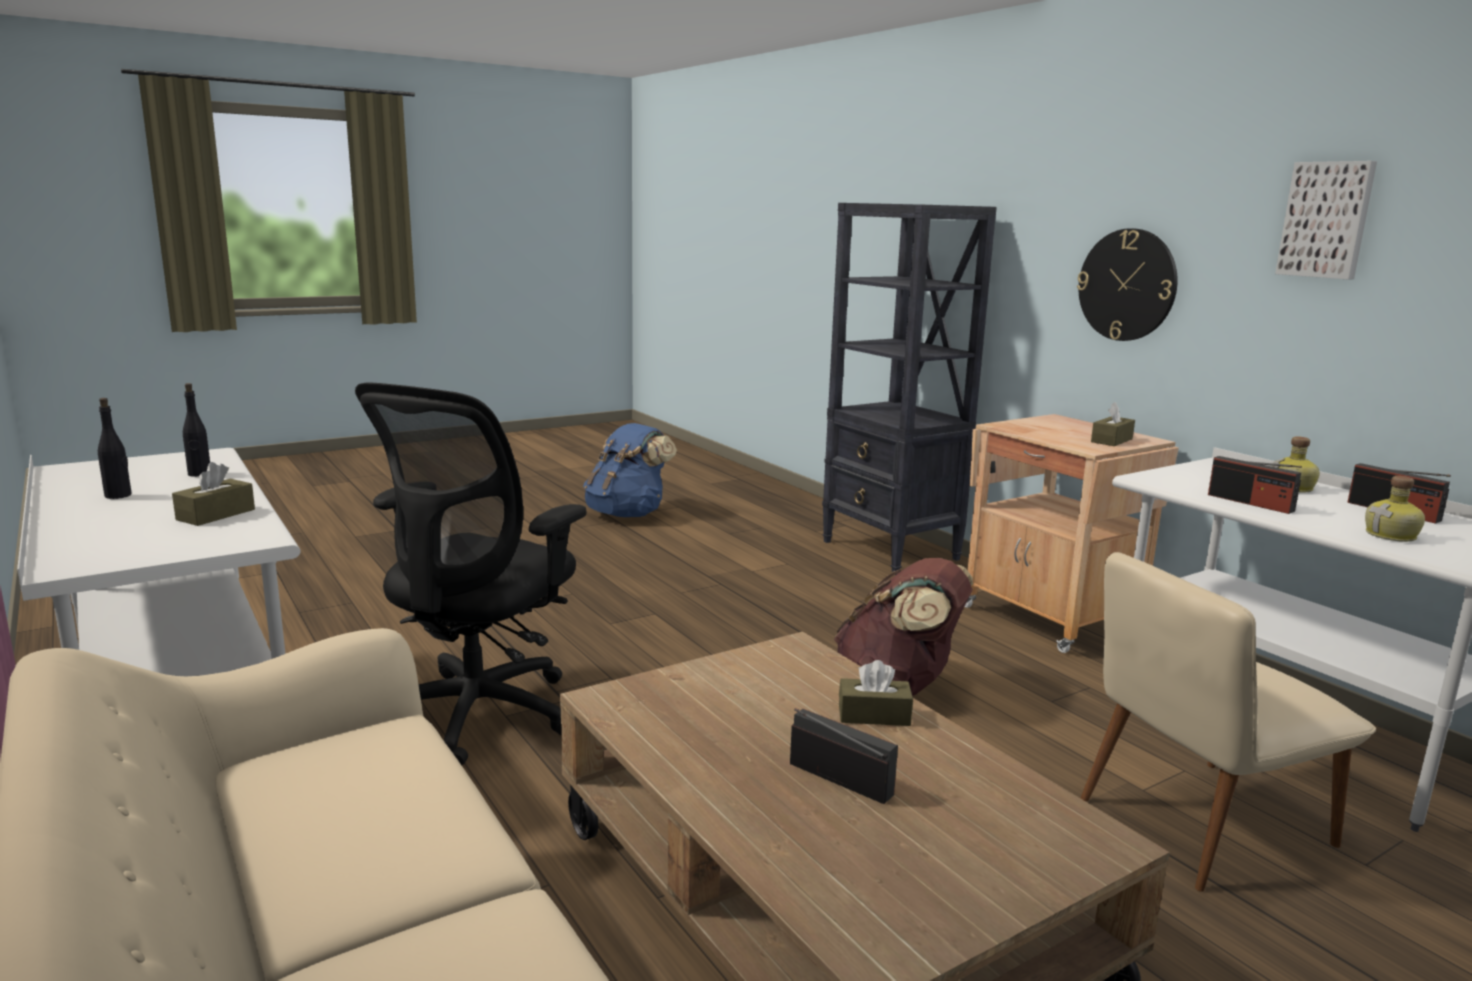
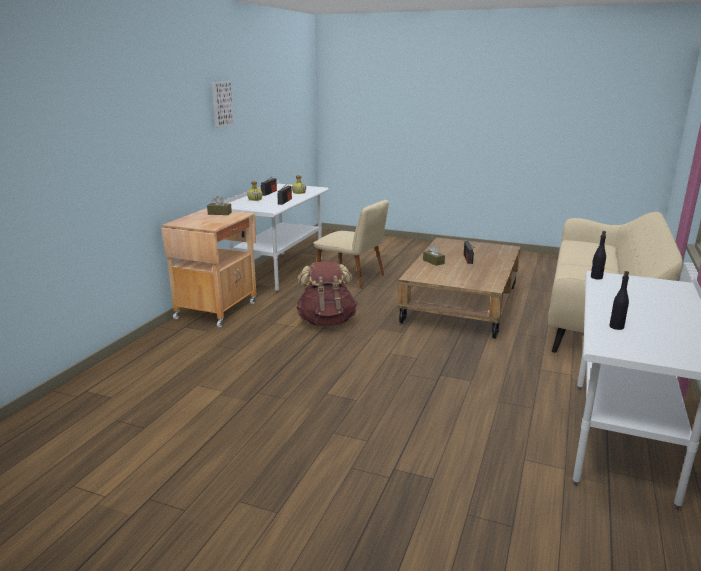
camera: 125 degrees left, 5 degrees up
(118, 495) = (664, 321): black bottle -> black bottle (596, 277)
(216, 514) = (615, 293): brown tissue box -> none
(483, 707) = (475, 388): black office chair -> none
(627, 514) = (119, 504): blue backpack -> none
(891, 551) = (139, 362): black bookcase -> none
(1127, 285) = (172, 145): wall clock -> none

